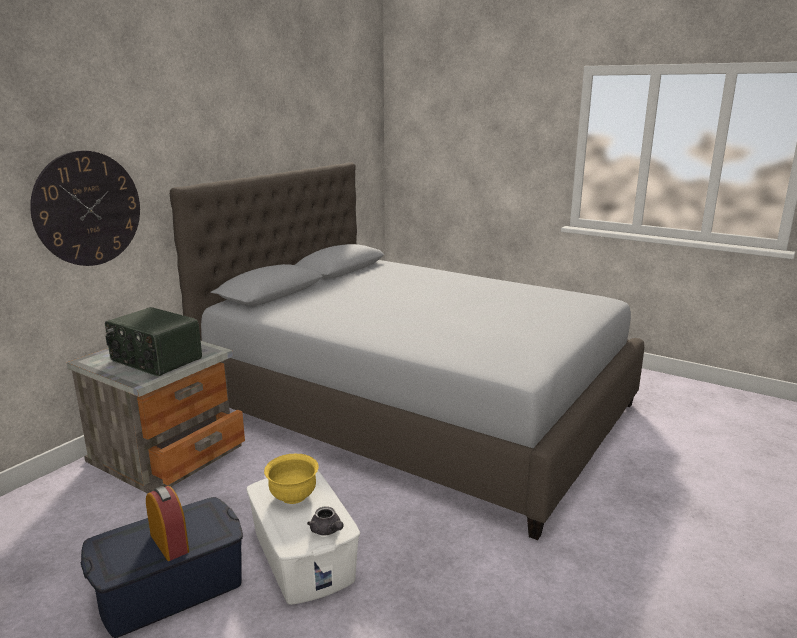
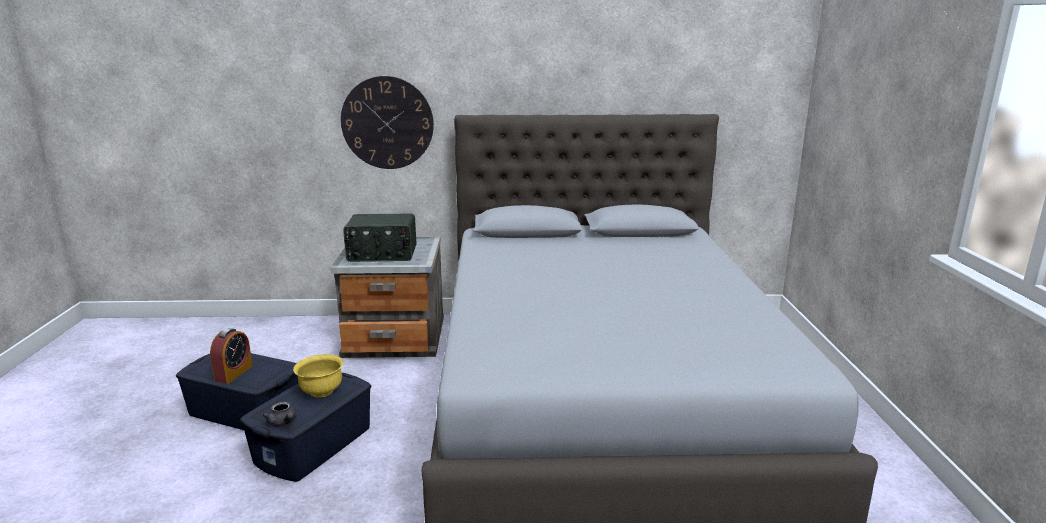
camera: 55 degrees right, 0 degrees up
(155, 360) = (382, 254): radio -> radio turned 90 degrees counterclockwise
(303, 555) = (314, 445): white storage box -> blue storage box
(327, 531) = (283, 423): grey teapot -> grey teapot turned 60 degrees counterclockwise

